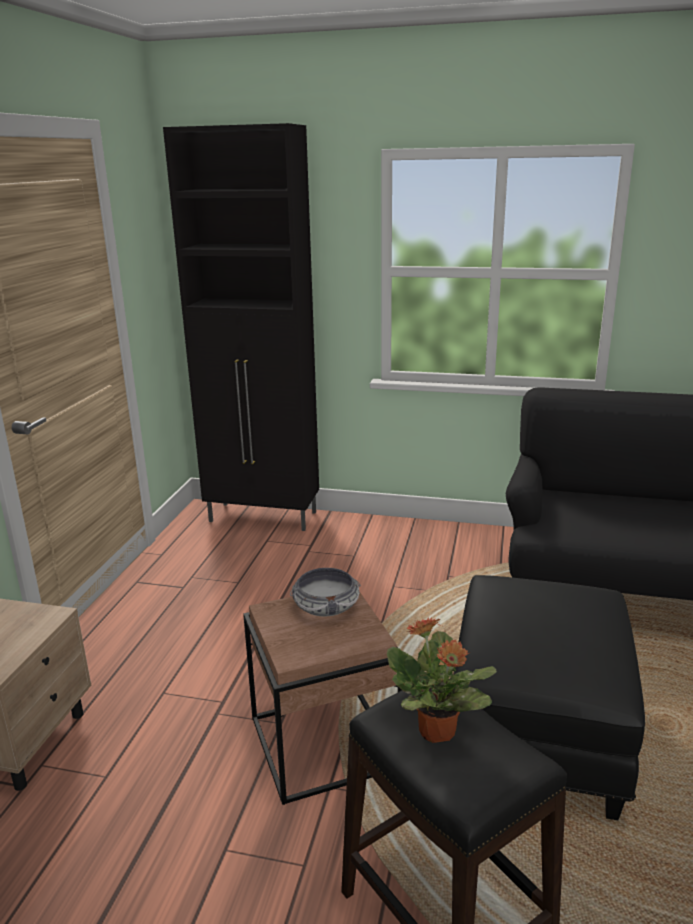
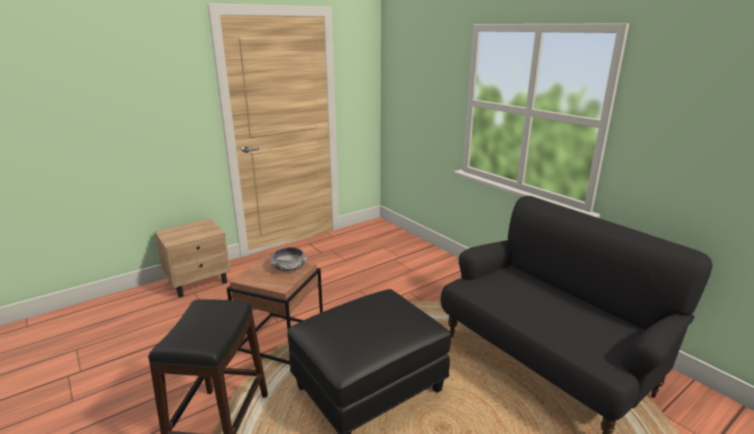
camera: 40 degrees right, 0 degrees up
(264, 517) = (397, 236): black cabinet -> none
(437, 732) = (203, 318): potted plant -> none

